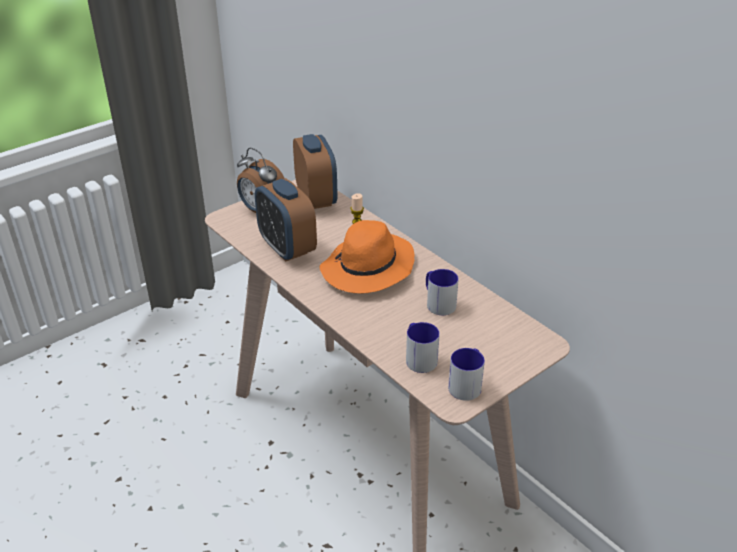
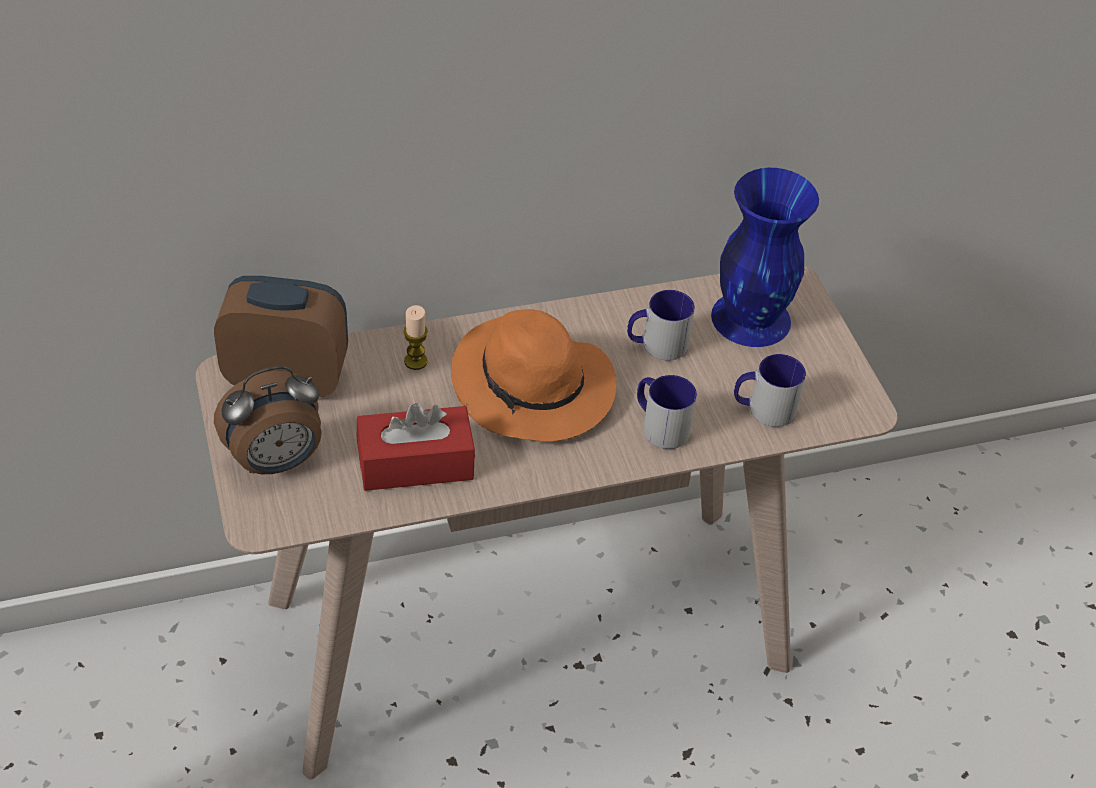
camera: 70 degrees left, 10 degrees up
(287, 248) = (415, 463): alarm clock -> red tissue box
(467, 384) = (834, 384): mug -> mug (659, 425)
(496, 334) = (750, 317): none -> blue vase

